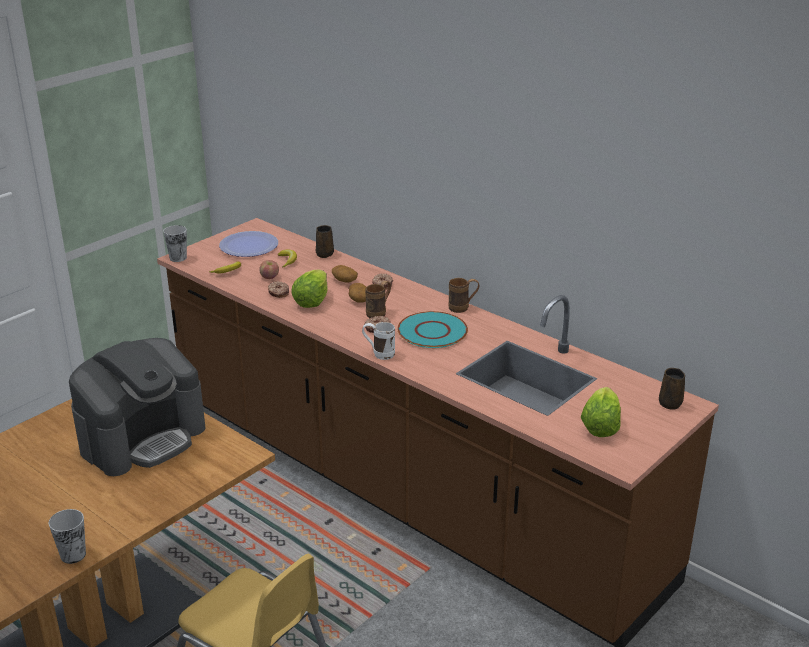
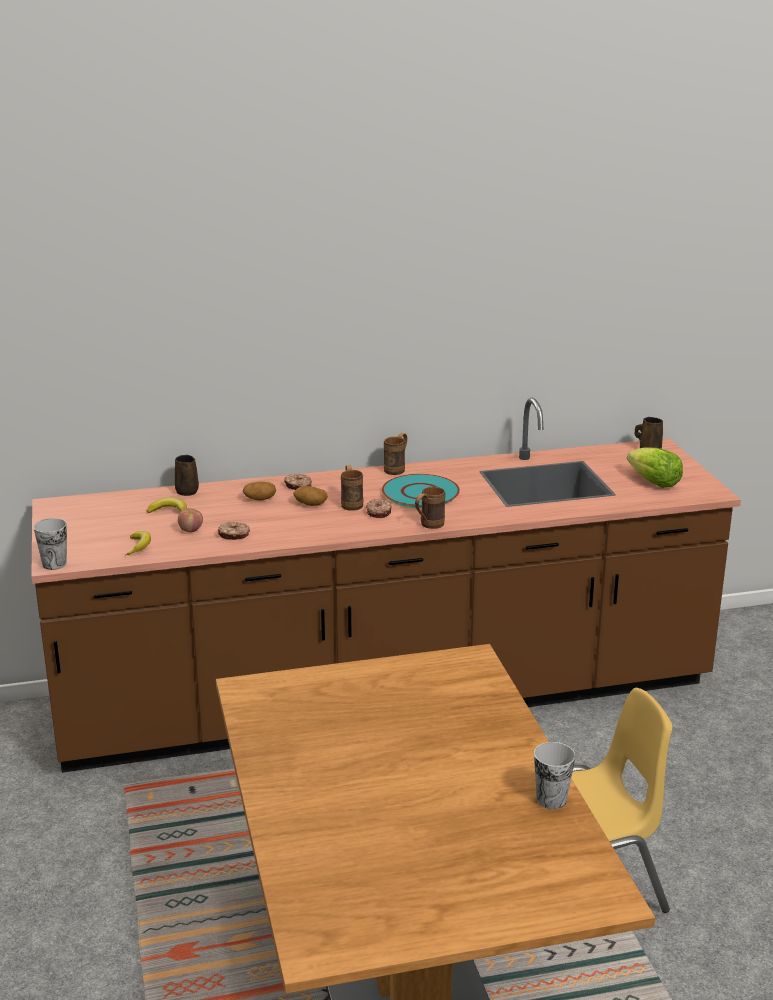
camera: 55 degrees left, 5 degrees down
(143, 437) = (373, 706): coffee machine -> none
(248, 246) = (96, 520): plate -> none
(311, 301) = (279, 525): lettuce -> none
(379, 354) = (428, 525): white mug -> brown mug

